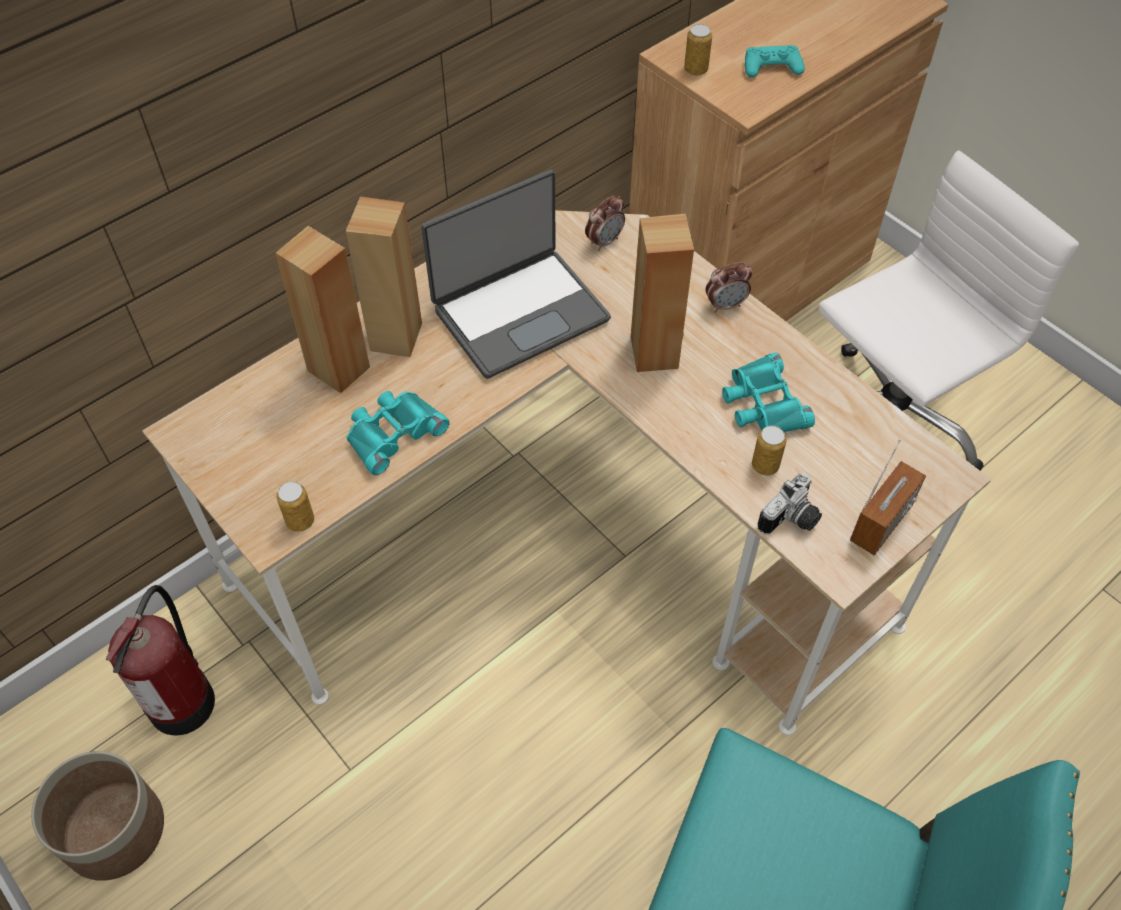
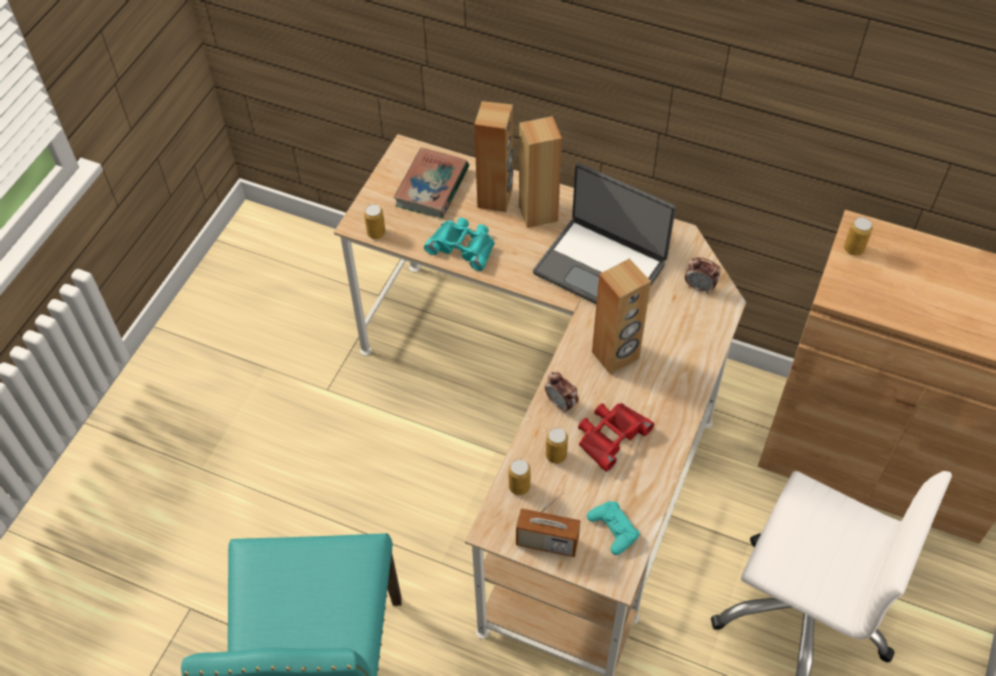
camera: 65 degrees right, 0 degrees up
(114, 829) = (240, 297): planter -> none
(183, 699) = (329, 285): fire extinguisher -> none
(268, 427) = (432, 187): none -> book
(725, 305) = (688, 381): alarm clock -> alarm clock (561, 404)
(763, 403) = (610, 436): turquoise binoculars -> red binoculars
(771, 67) = (896, 294): turquoise game controller -> turquoise game controller (613, 529)
(792, 520) = (519, 486): camera -> can

